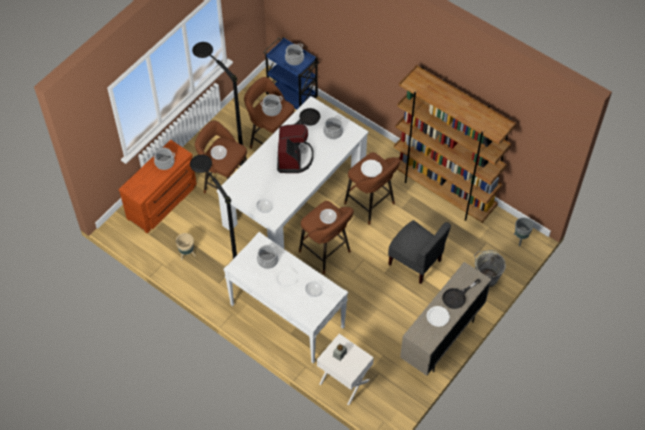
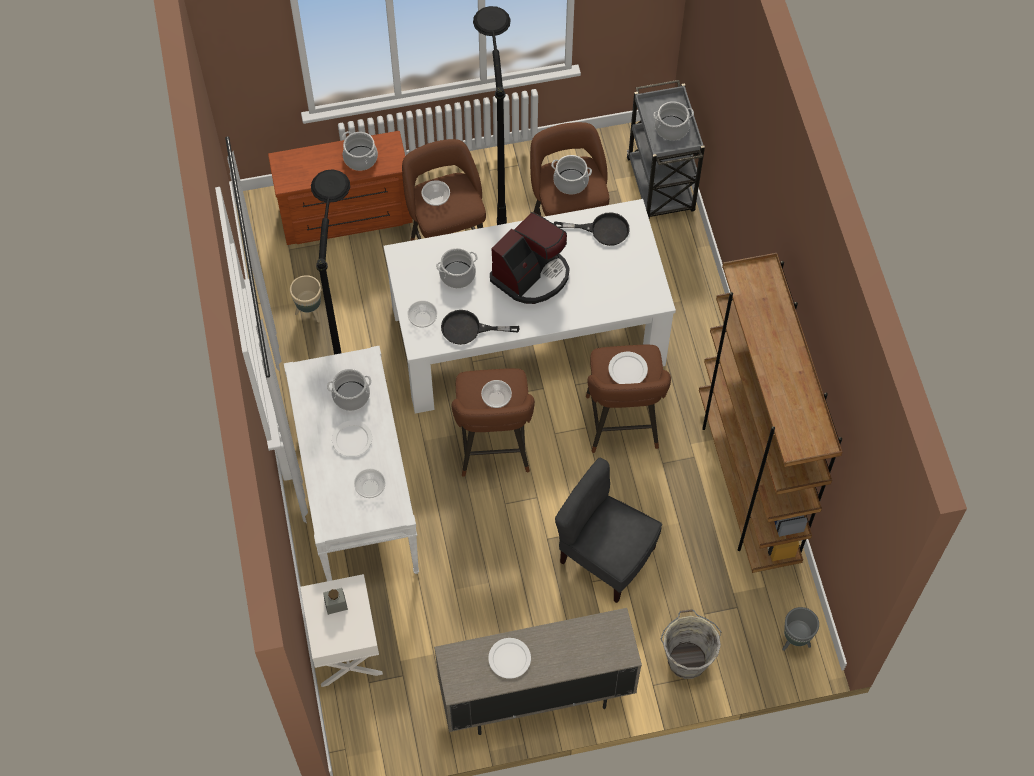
camera: 40 degrees right, 5 degrees up
(292, 96) = (661, 186): blue cart -> grey cart
(333, 132) = (622, 276): cooking pot -> cooking pot (457, 275)
(415, 262) = (606, 557): grey chair -> grey chair turned 135 degrees clockwise
(457, 297) = (566, 652): black frying pan -> black frying pan (468, 329)

